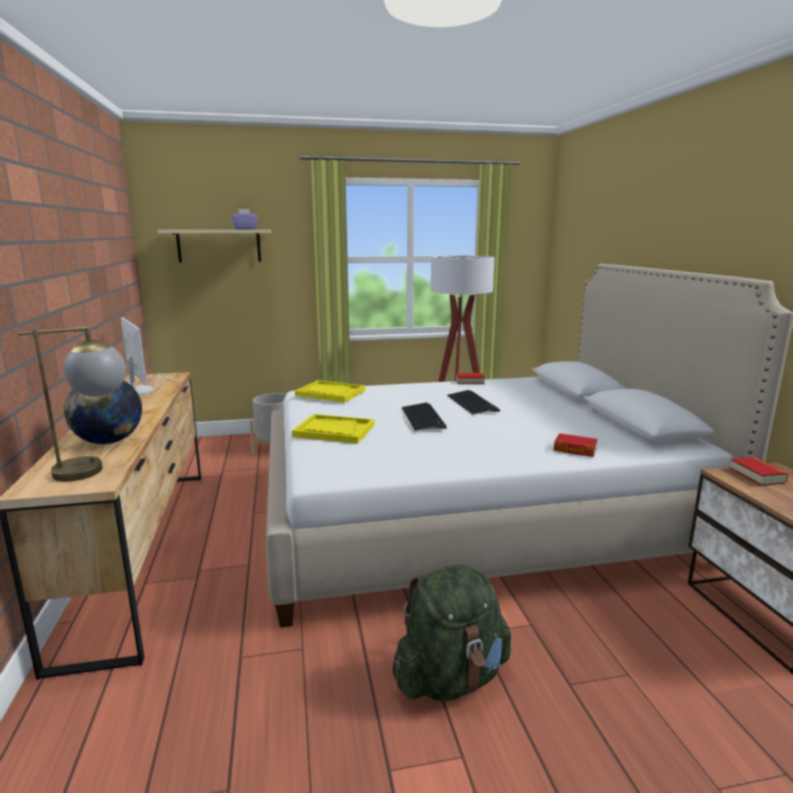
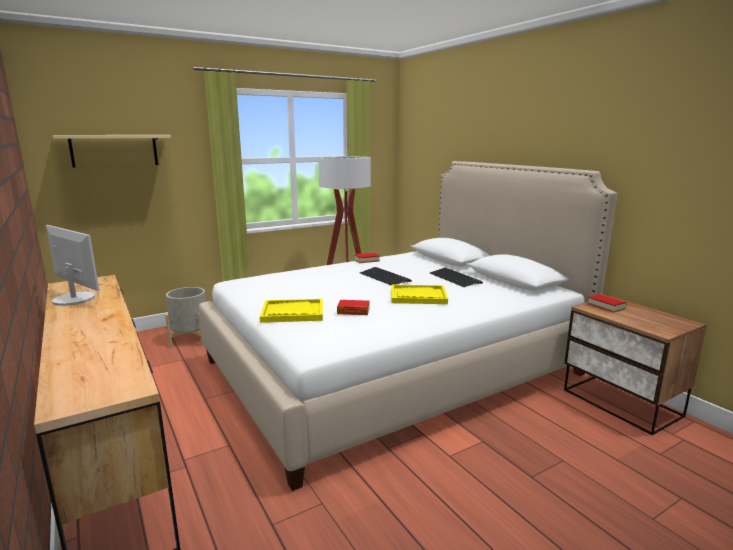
camera: 20 degrees left, 0 degrees up
(96, 468) = (116, 376): table lamp -> none
(109, 442) = (101, 349): globe -> none
(245, 229) = (143, 134): purple tissue box -> none
(330, 393) = (260, 281): yellow tray -> yellow tray (418, 296)
(423, 418) = (357, 293): keyboard -> keyboard (455, 278)
(451, 678) = (451, 495): green backpack -> none
(575, 449) = (487, 303): book -> book (353, 311)

